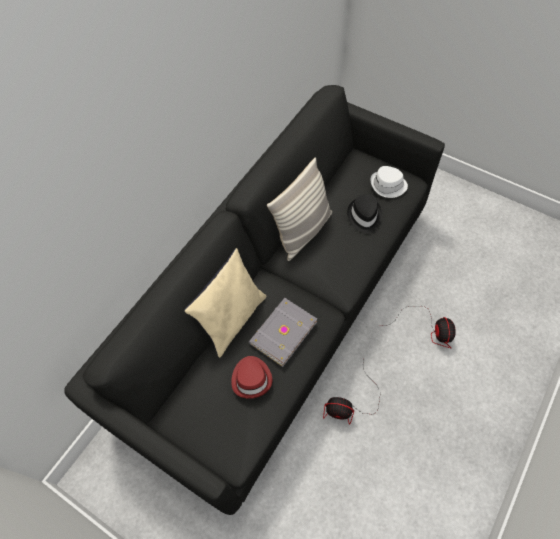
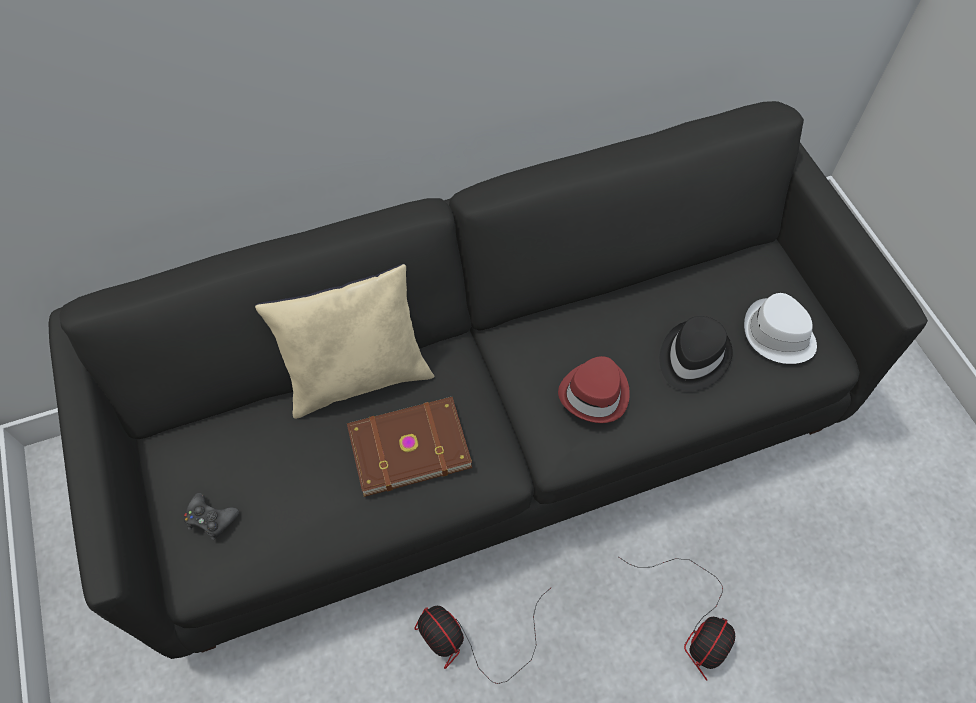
camera: 35 degrees right, 0 degrees up
(220, 428) = (211, 519): none -> black game controller
(252, 378) = (309, 480): red hat -> red hat (595, 393)
(282, 332) = (408, 446): grey book -> brown book
(303, 232) = (574, 319): pillow -> none

